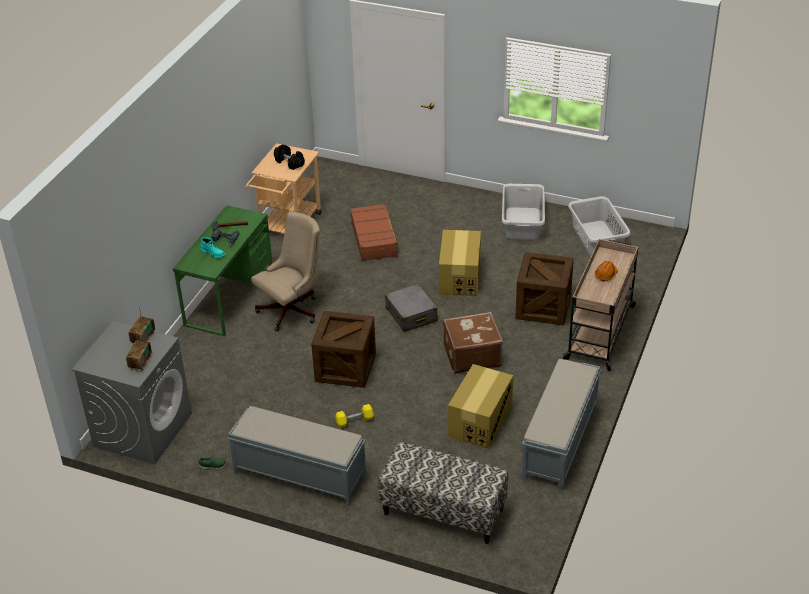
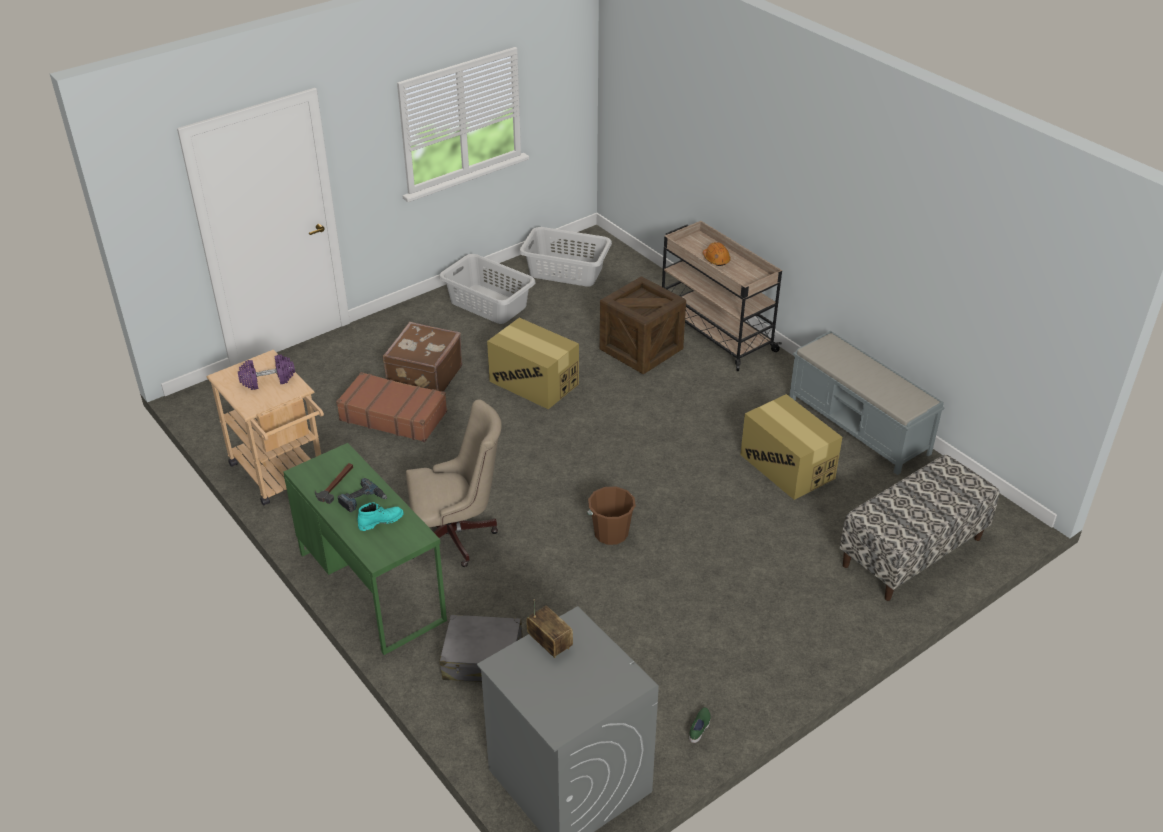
camera: 60 degrees left, 0 degrees up
(140, 362) = (604, 664): radio -> none
(289, 163) = (268, 380): black dumbbell -> purple dumbbell
(292, 309) = (456, 536): beige office chair -> beige office chair turned 90 degrees clockwise
(299, 474) = (772, 649): grey bench -> none
(345, 368) = (611, 533): crate -> brown bucket
(354, 420) = (711, 562): yellow dumbbell -> none
(411, 315) = (564, 444): grey suitcase -> grey suitcase (483, 659)
(471, 355) = (675, 429): brown suitcase -> brown suitcase (423, 379)

